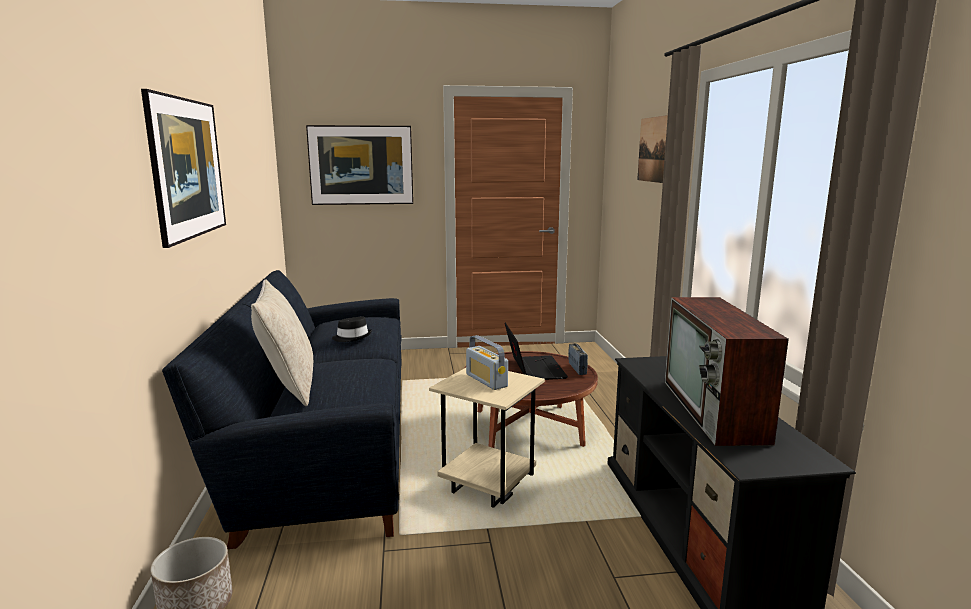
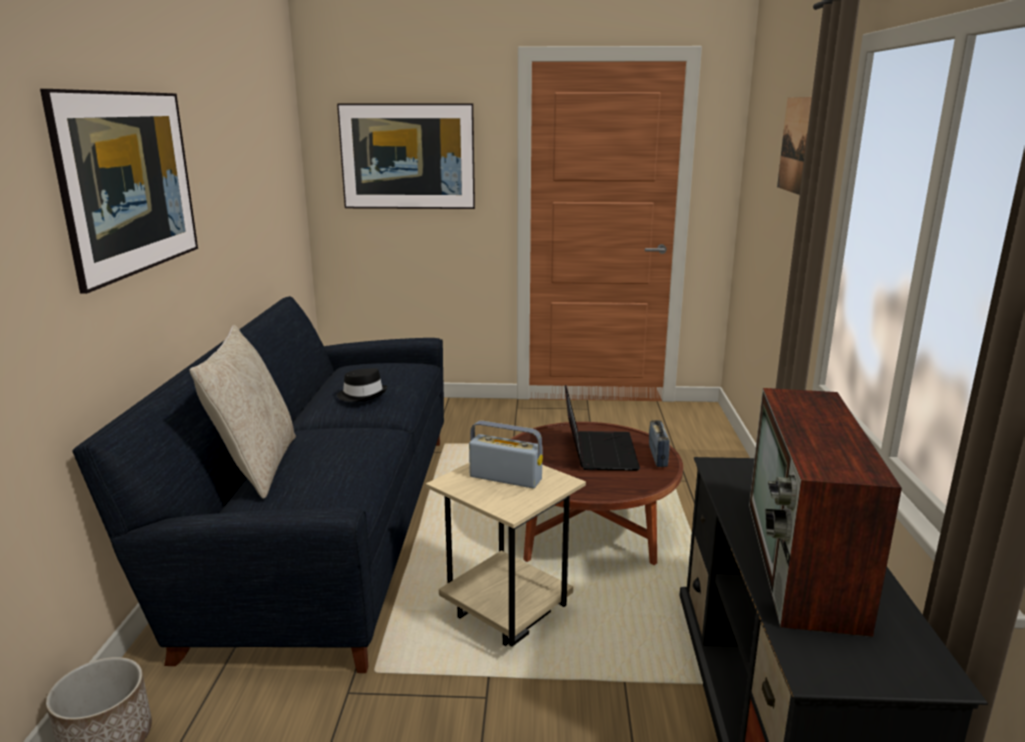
camera: 10 degrees right, 5 degrees up
(486, 380) = (505, 478): radio -> radio turned 135 degrees clockwise

